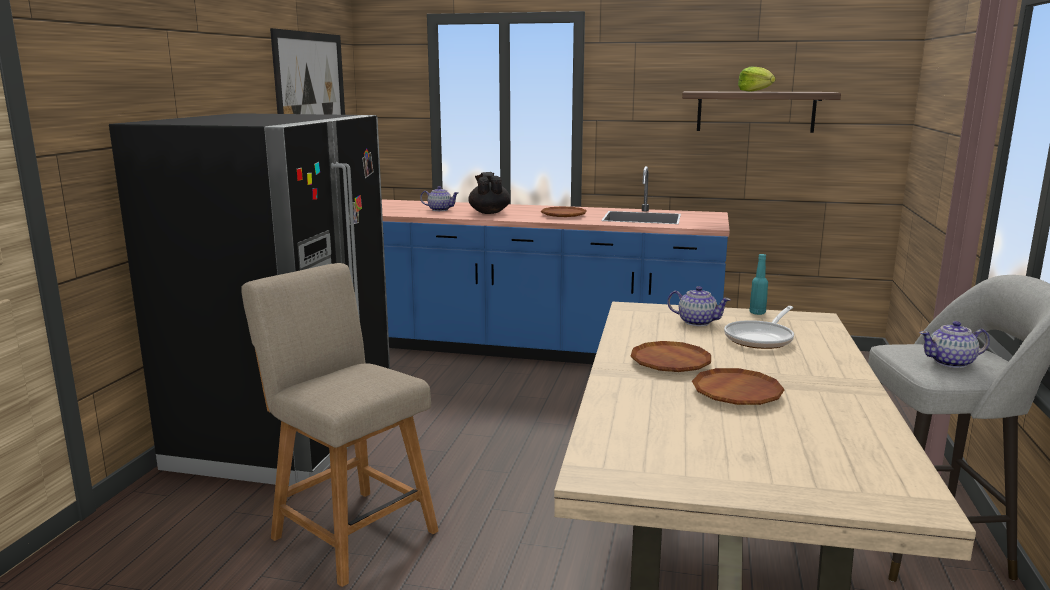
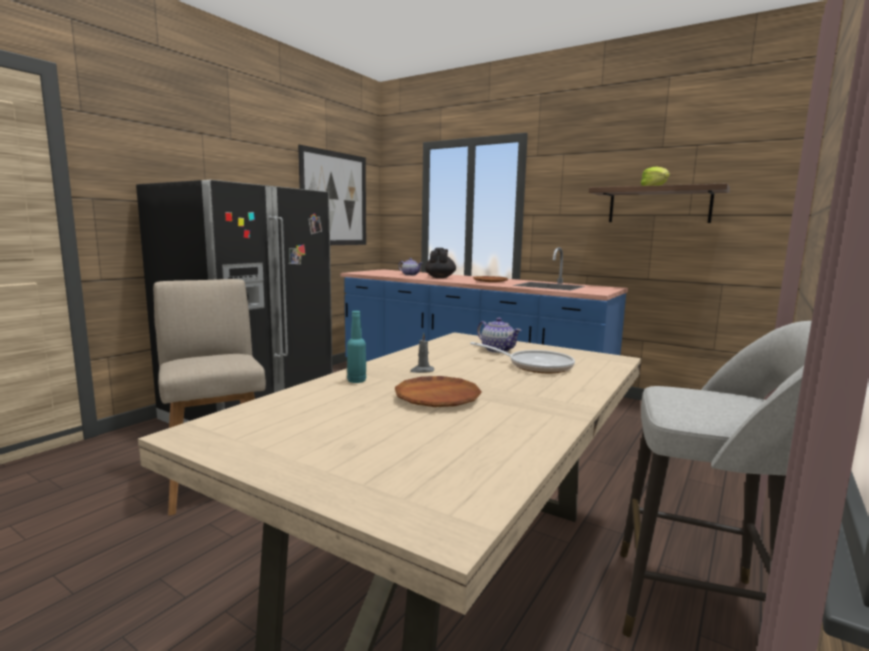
camera: 20 degrees right, 5 degrees down
(670, 362) = (422, 371): brown plate -> grey candle
(757, 313) = (563, 350): turquoise bottle -> turquoise bottle (356, 381)
(761, 338) = (535, 366): frying pan -> frying pan turned 120 degrees counterclockwise
(951, 362) = (709, 406): teapot -> none

